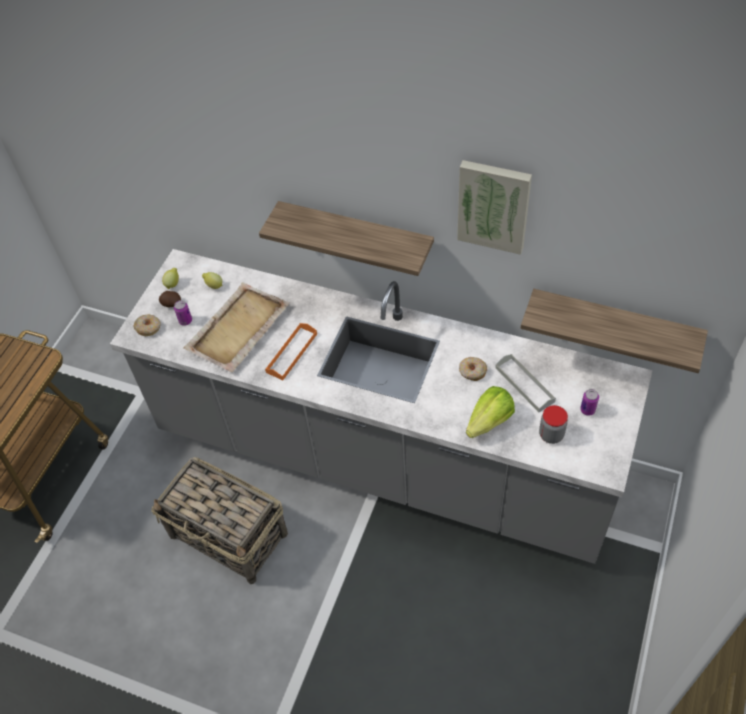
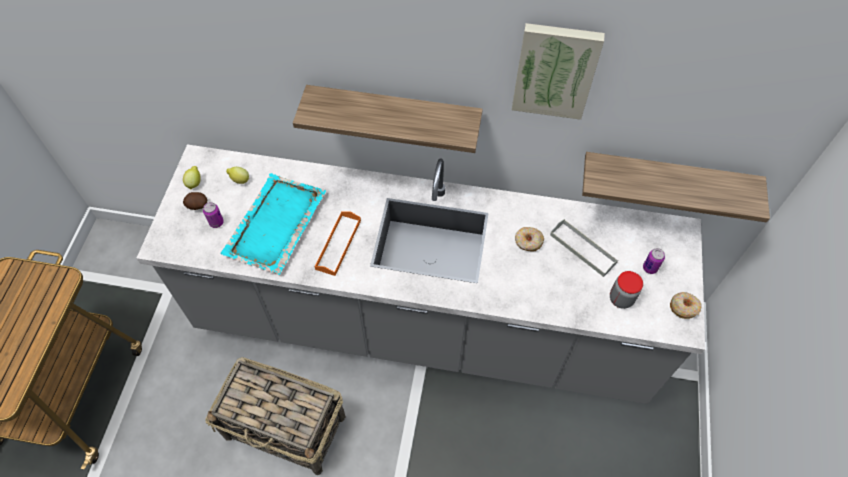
camera: 15 degrees left, 5 degrees up
(148, 328) = (177, 235): donut -> donut (683, 307)
(237, 329) = (275, 225): beige tray -> turquoise tray
(489, 421) = (557, 293): lettuce -> none

